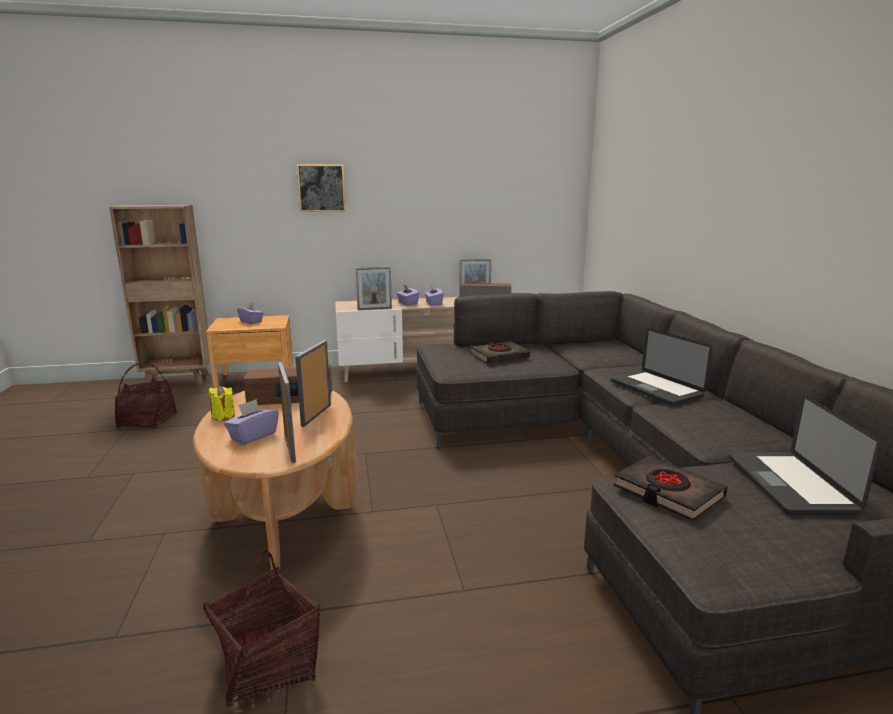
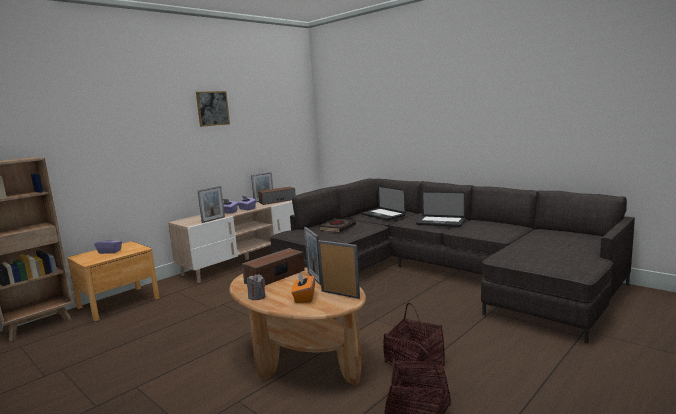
camera: 35 degrees left, 5 degrees down
(148, 421) = (71, 357): basket -> basket (414, 364)
(223, 416) = (257, 297): yellow candle -> grey candle
(253, 436) = (304, 297): purple tissue box -> orange tissue box
(321, 188) = (147, 132): picture -> picture (212, 108)
(667, 493) = (521, 255): black book -> none
(789, 484) = (549, 239): laptop -> laptop (383, 215)

